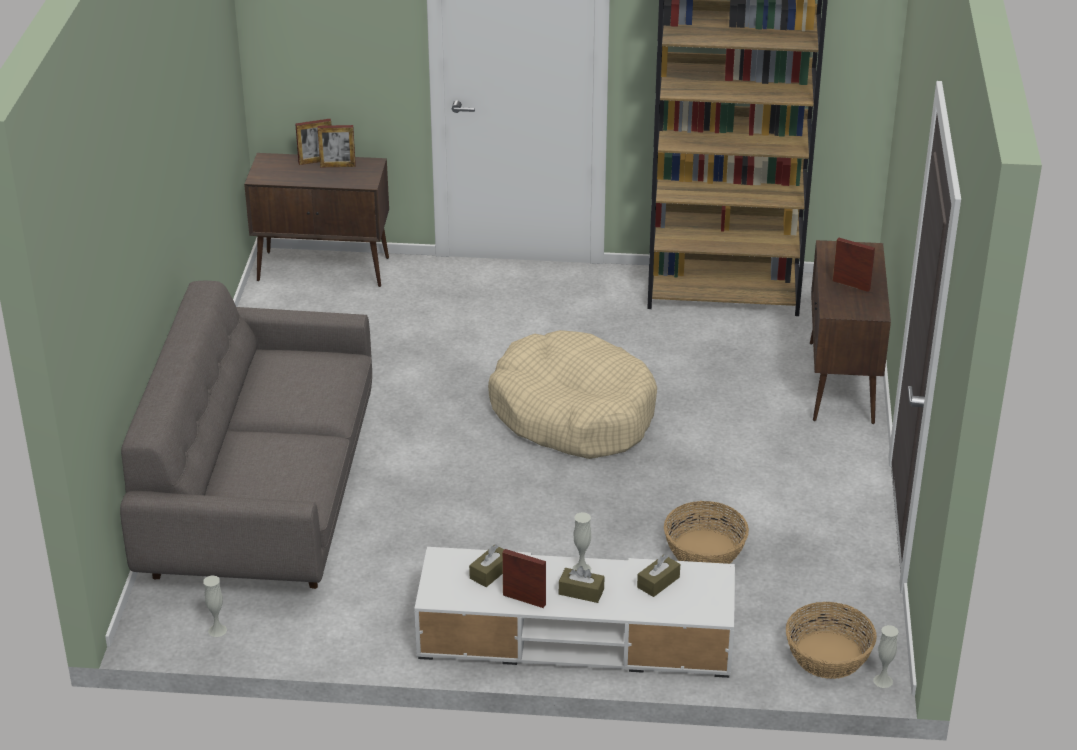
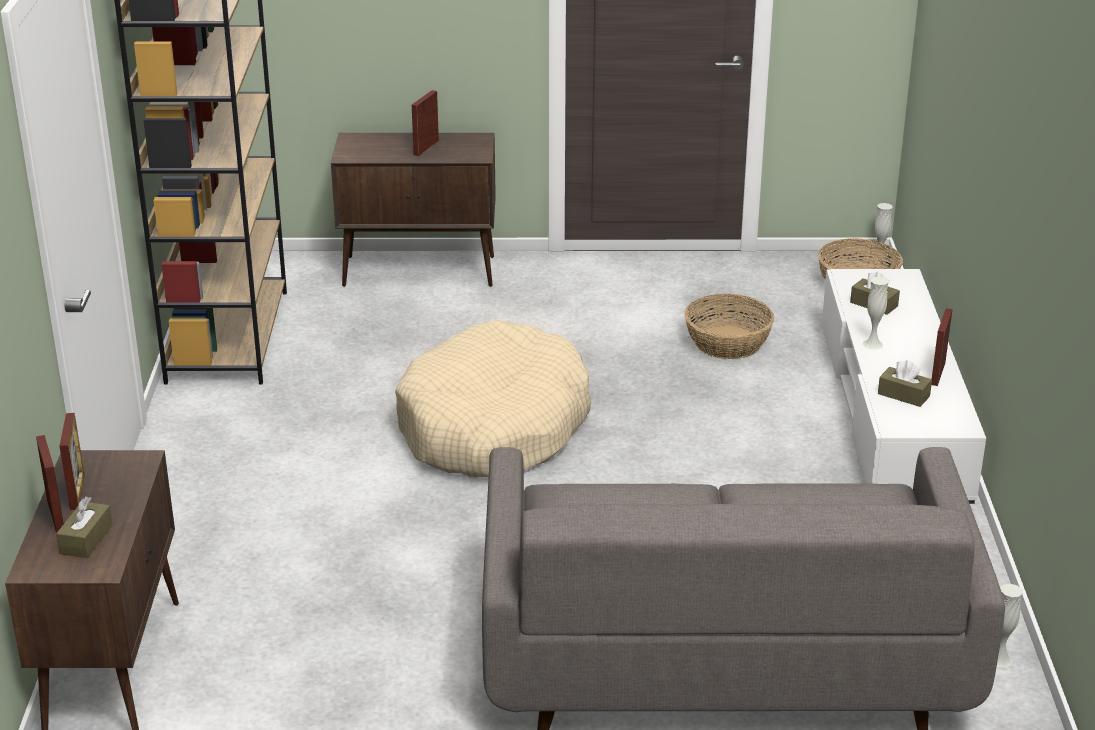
camera: 95 degrees left, 5 degrees down
(581, 592) = (909, 343): brown tissue box -> brown tissue box (86, 539)

